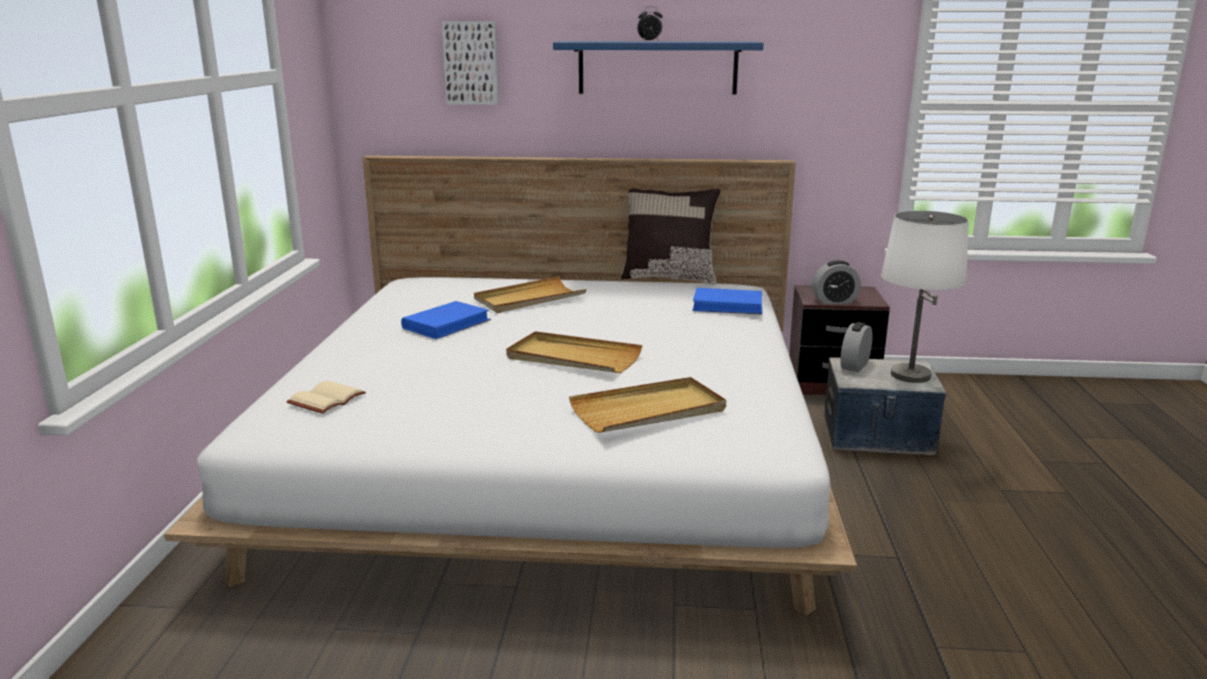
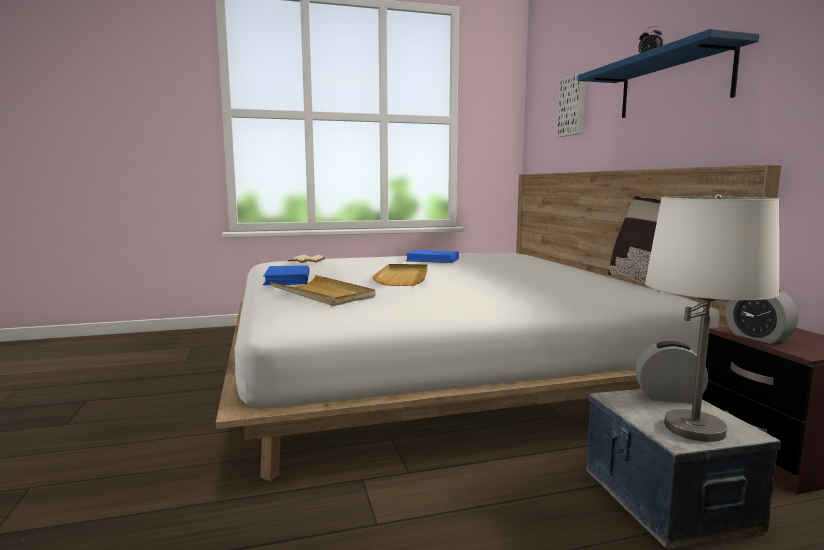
camera: 70 degrees right, 10 degrees down
(529, 299) = (507, 264): beige tray -> none
(728, 306) = (592, 294): blue book -> blue book (287, 279)

